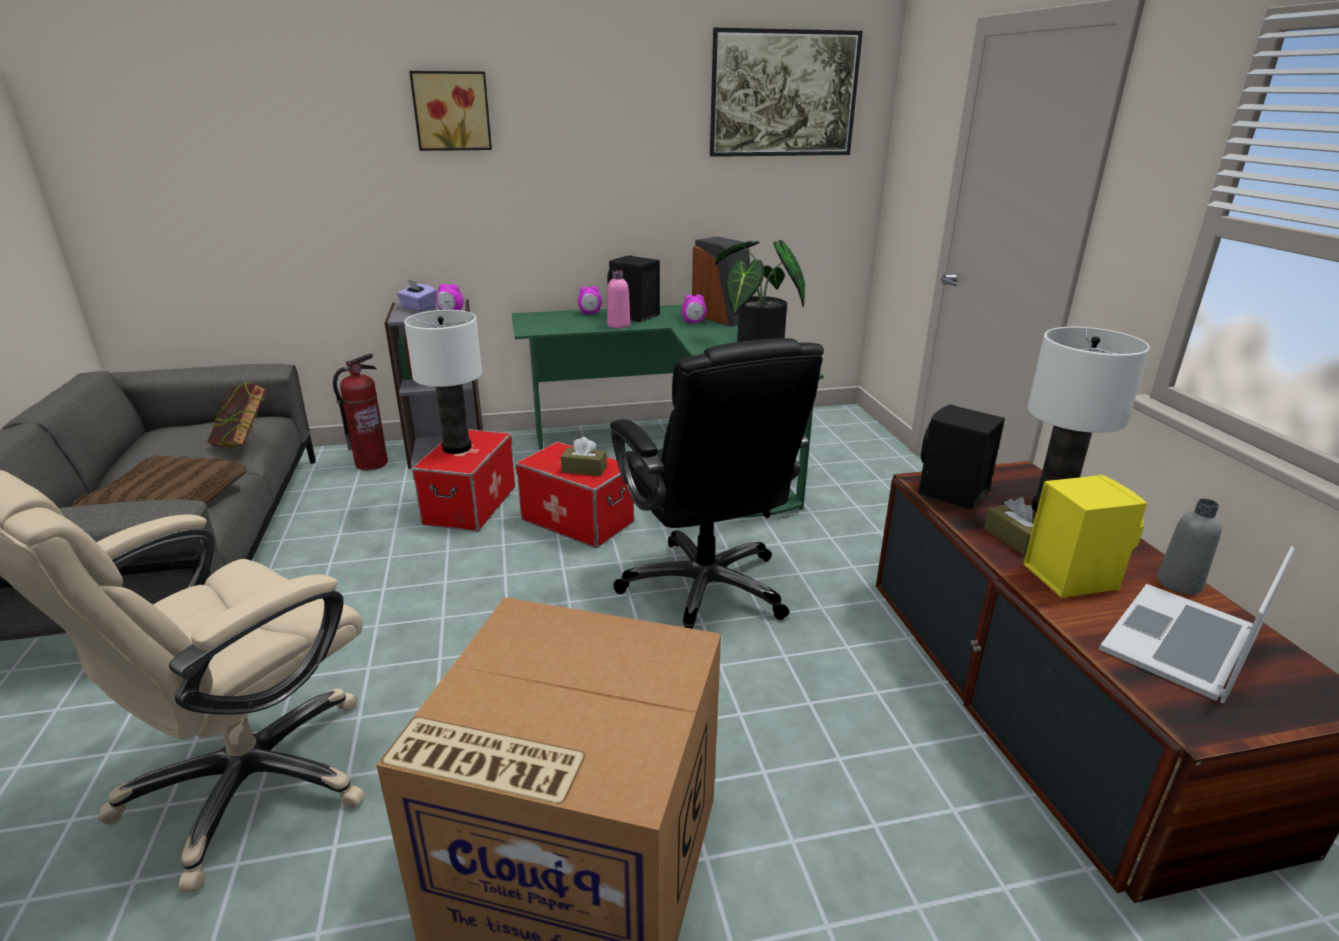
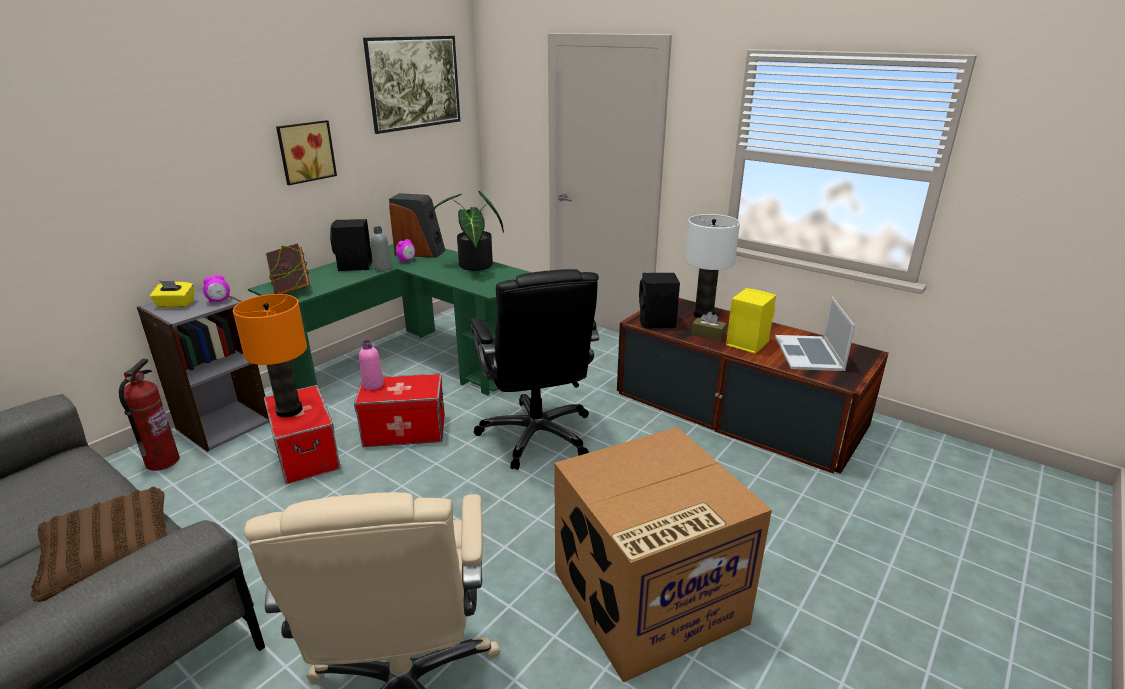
camera: 40 degrees left, 0 degrees up
(244, 443) = (95, 479): book -> book (292, 290)
(418, 308) = (175, 304): purple tissue box -> yellow tissue box
(452, 111) = (168, 121): picture -> picture (305, 151)
(457, 447) = (289, 410): white table lamp -> orange table lamp
(584, 469) = (412, 388): brown tissue box -> none
(590, 313) = (316, 272): alarm clock -> none
(618, 325) = (356, 276): pink bottle -> pink bottle (373, 385)
(705, 588) = (537, 434): black office chair -> black office chair turned 45 degrees clockwise
(1179, 584) = (782, 330): grey bottle -> grey bottle (382, 268)

